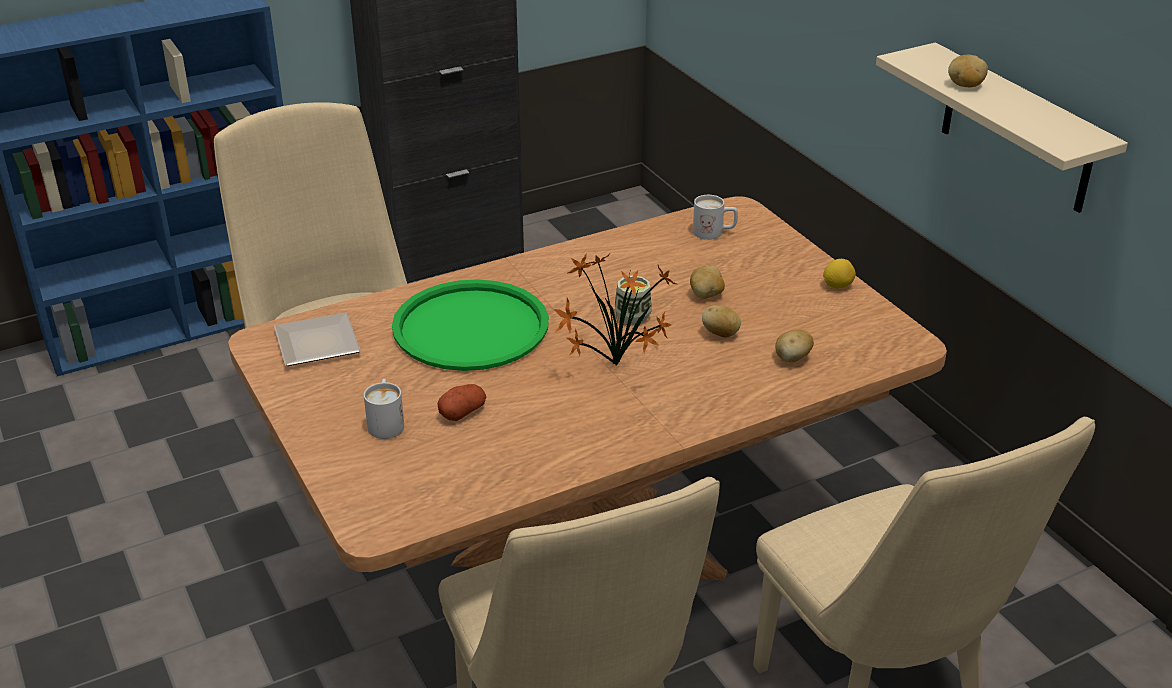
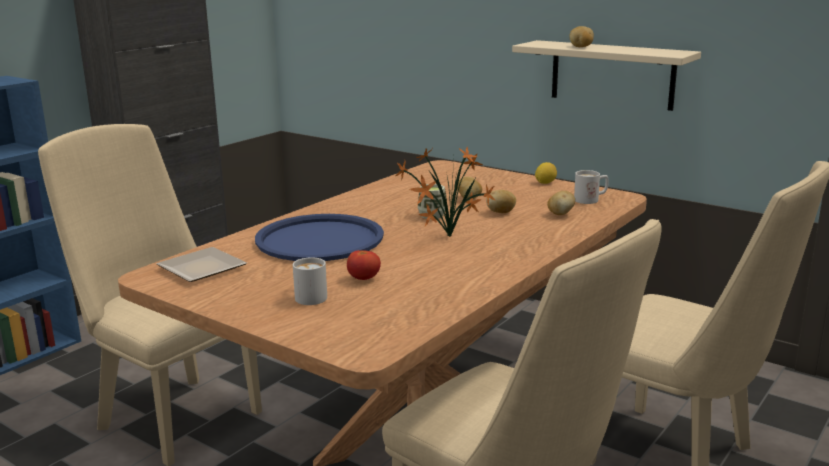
camera: 25 degrees left, 15 degrees down
(462, 412) = (364, 279): potato -> tomato
(471, 327) = (319, 239): green tray -> blue tray
(714, 233) = (439, 175): white mug -> white mug (591, 199)

